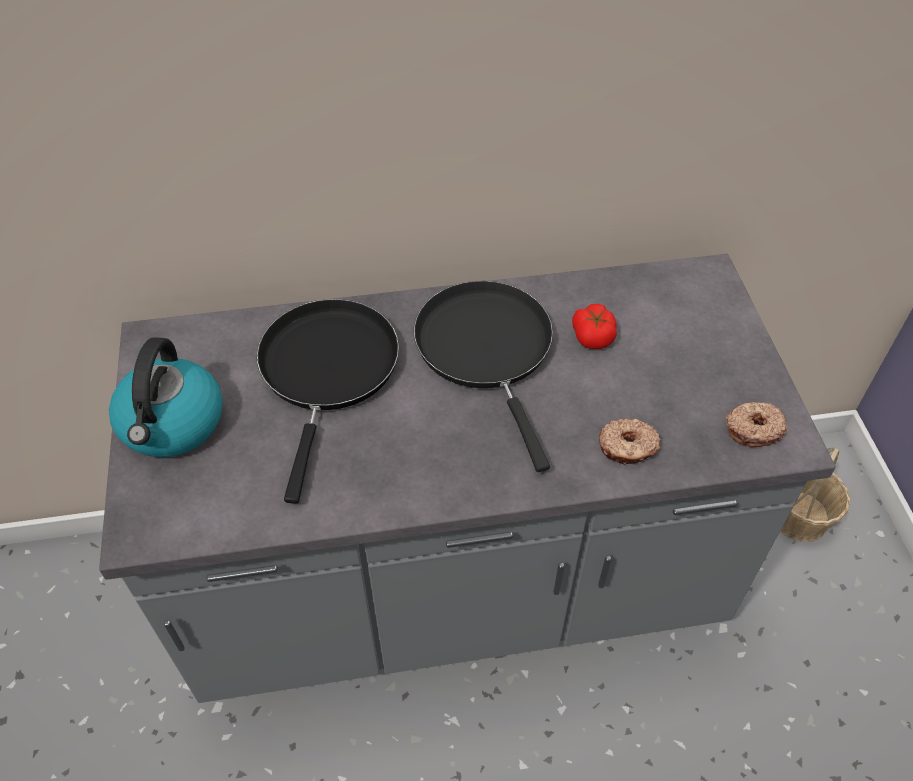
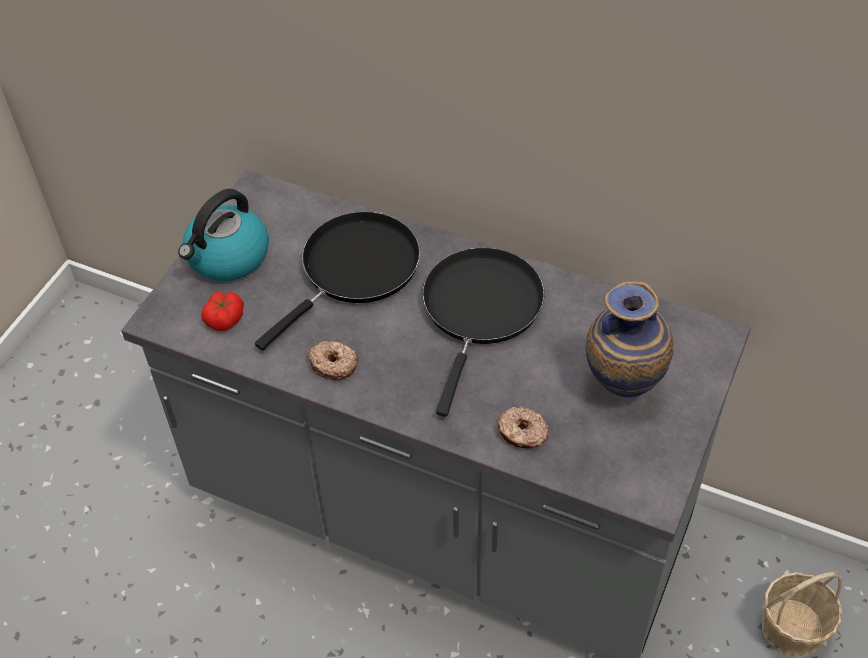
camera: 35 degrees right, 0 degrees up
(593, 335) = (572, 339): tomato -> tomato (225, 318)
(674, 356) = (622, 386): none -> vase
(753, 429) = (634, 471): donut -> donut (334, 364)

